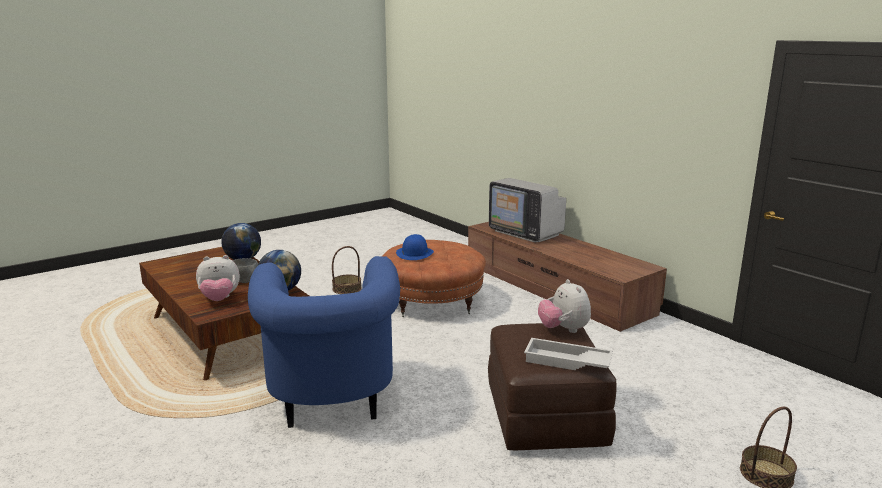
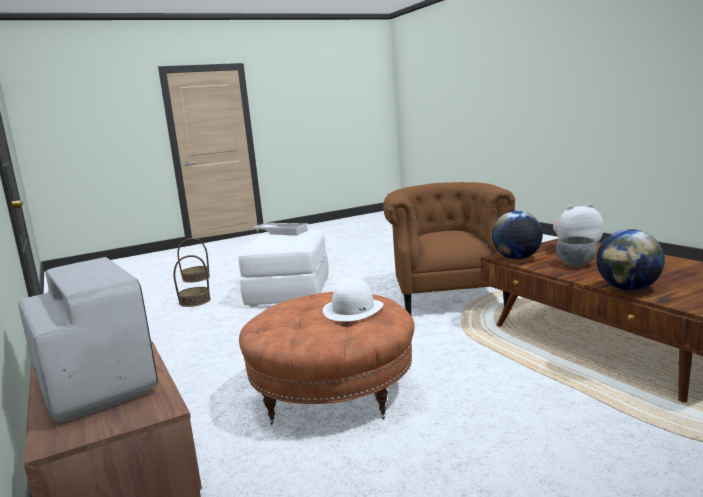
camera: 170 degrees left, 5 degrees down
(331, 396) = (448, 296): blue armchair -> brown armchair
(347, 289) = (486, 423): basket -> basket (195, 301)
(414, 253) = (353, 309): blue hat -> white hat
(546, 417) = (288, 292): brown ottoman -> white ottoman
(563, 330) = (261, 244): plush toy -> none

